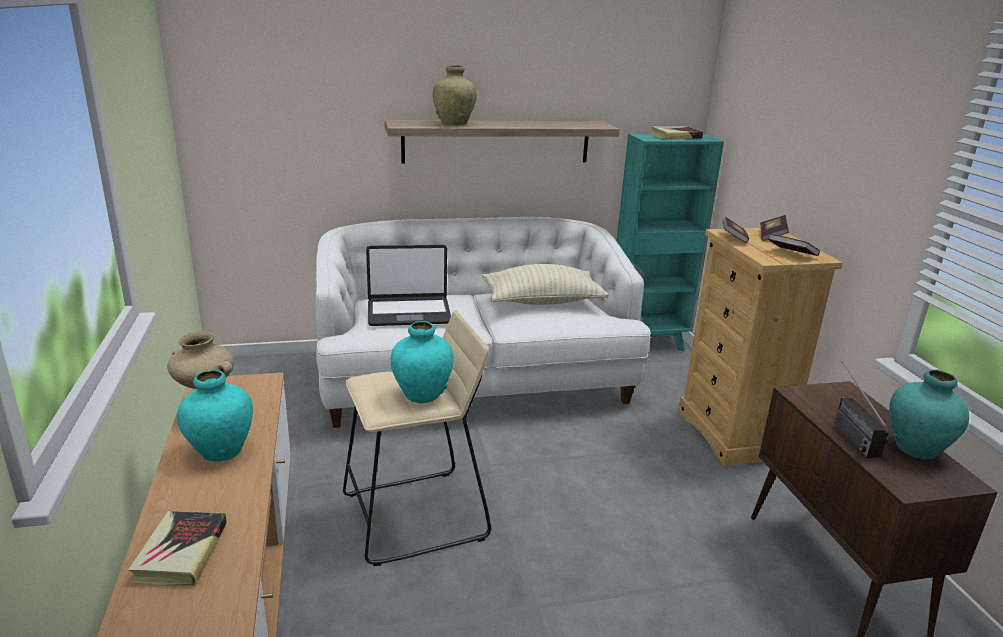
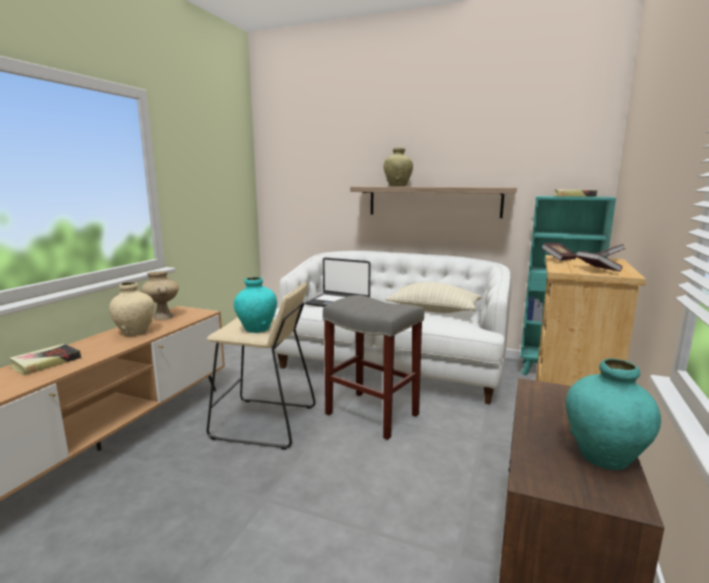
camera: 35 degrees right, 10 degrees down
(221, 451) = (135, 332): turquoise vase -> beige vase
(529, 457) = (373, 414): none -> grey stool
(846, 431) = (540, 421): radio -> none

